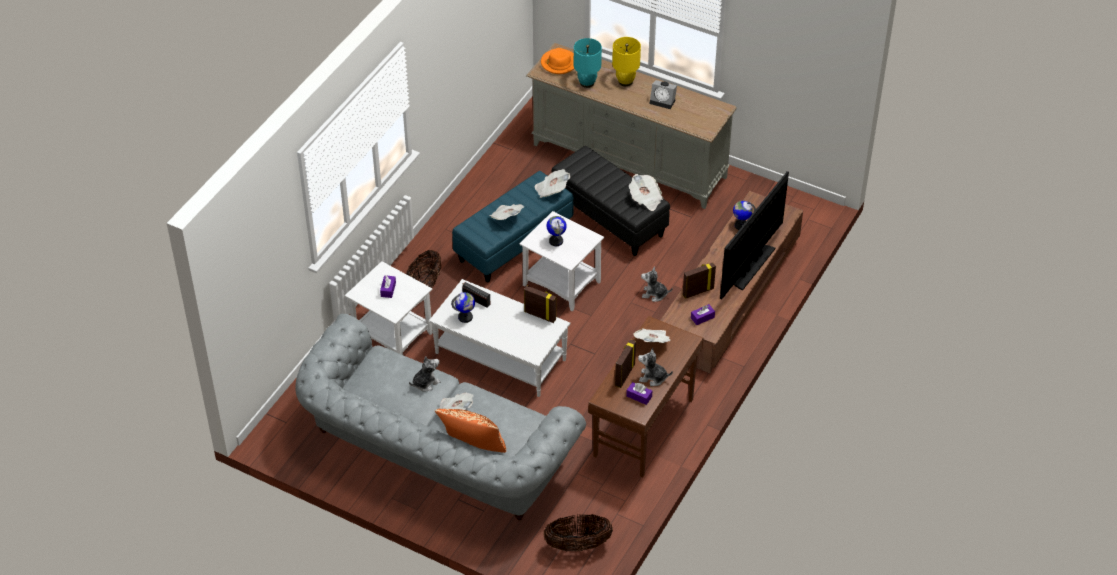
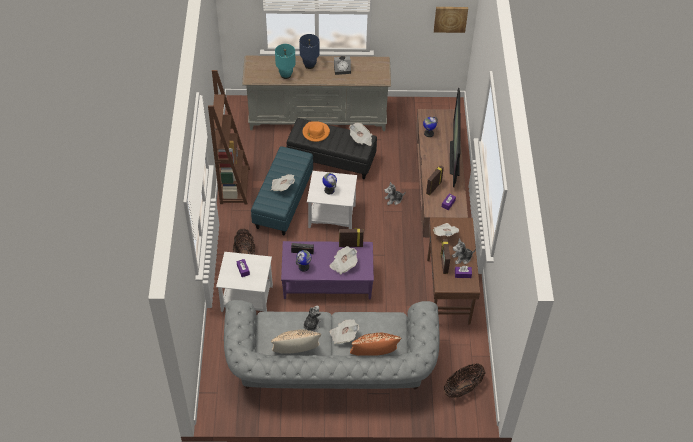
camera: 30 degrees left, 5 degrees up
(385, 407) = (295, 354): none -> beige pillow
(468, 203) = (234, 186): none -> brown bookcase
(499, 356) = (327, 282): white coffee table -> purple coffee table
(551, 190) = (298, 156): newspaper -> newspaper (343, 264)
(559, 63) = (258, 68): orange hat -> orange hat (315, 132)
(625, 81) = (309, 65): yellow table lamp -> blue table lamp
(826, 79) = (450, 18): none -> picture

